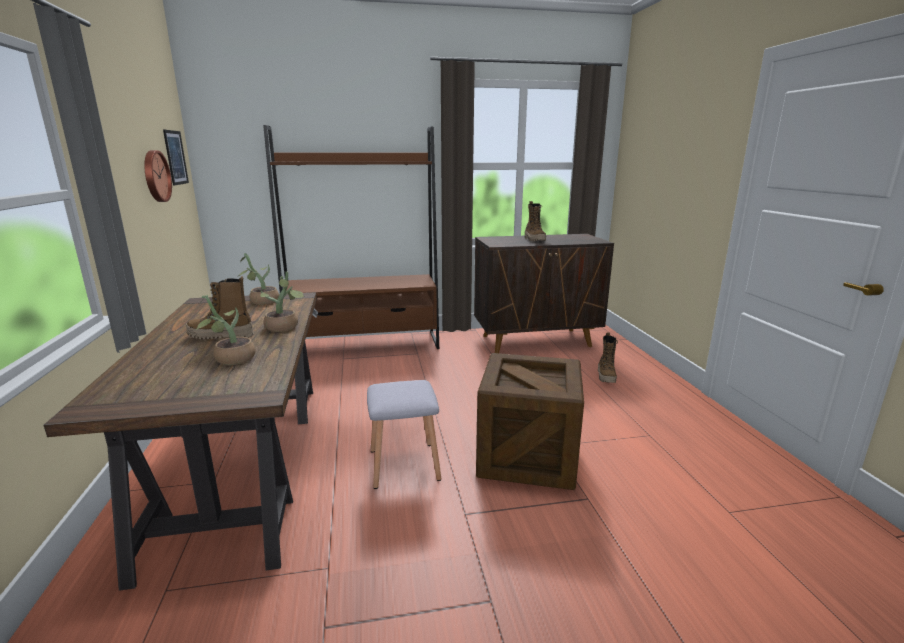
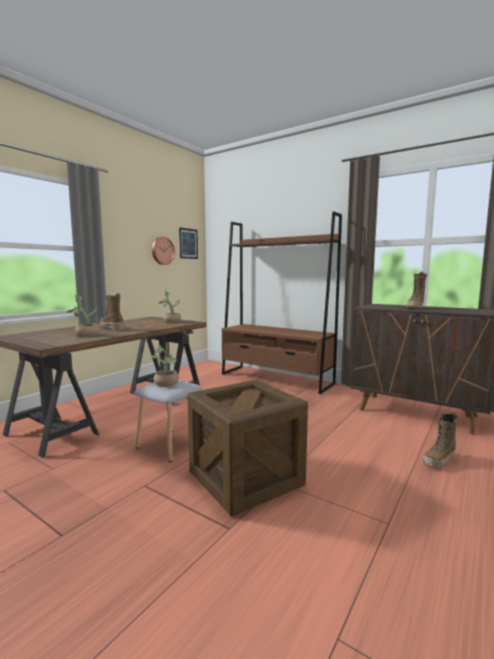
camera: 45 degrees right, 10 degrees down
(284, 328) = (141, 330): potted plant -> potted plant (166, 384)

